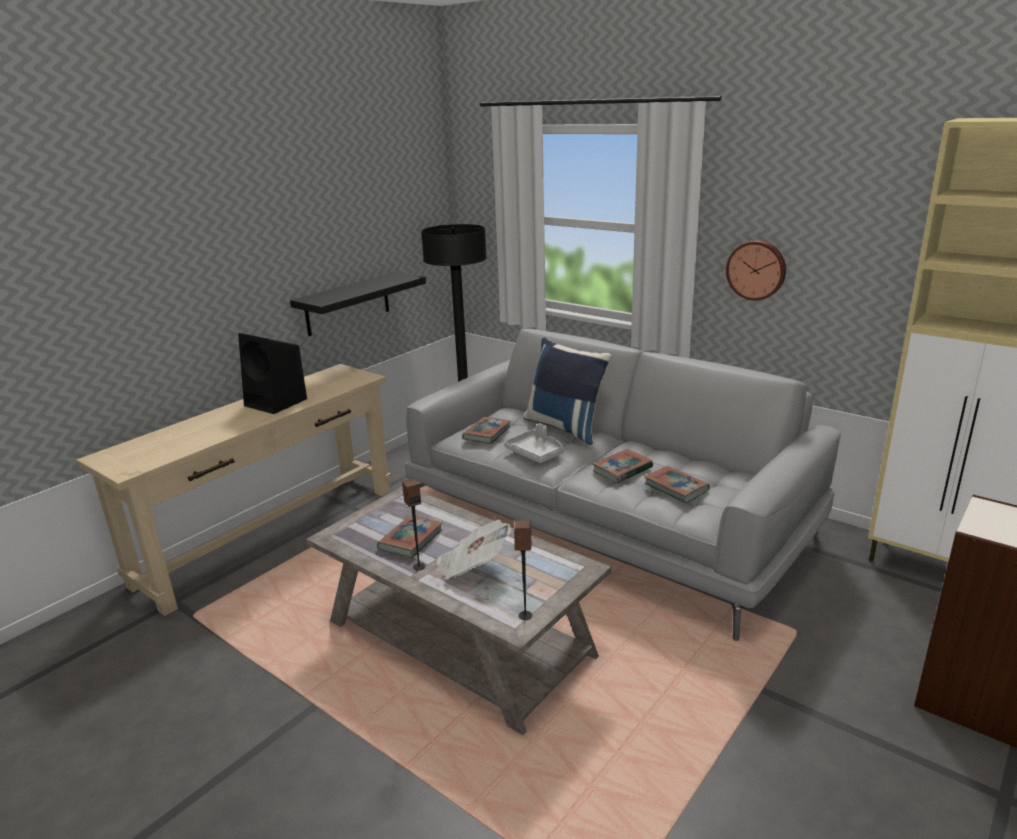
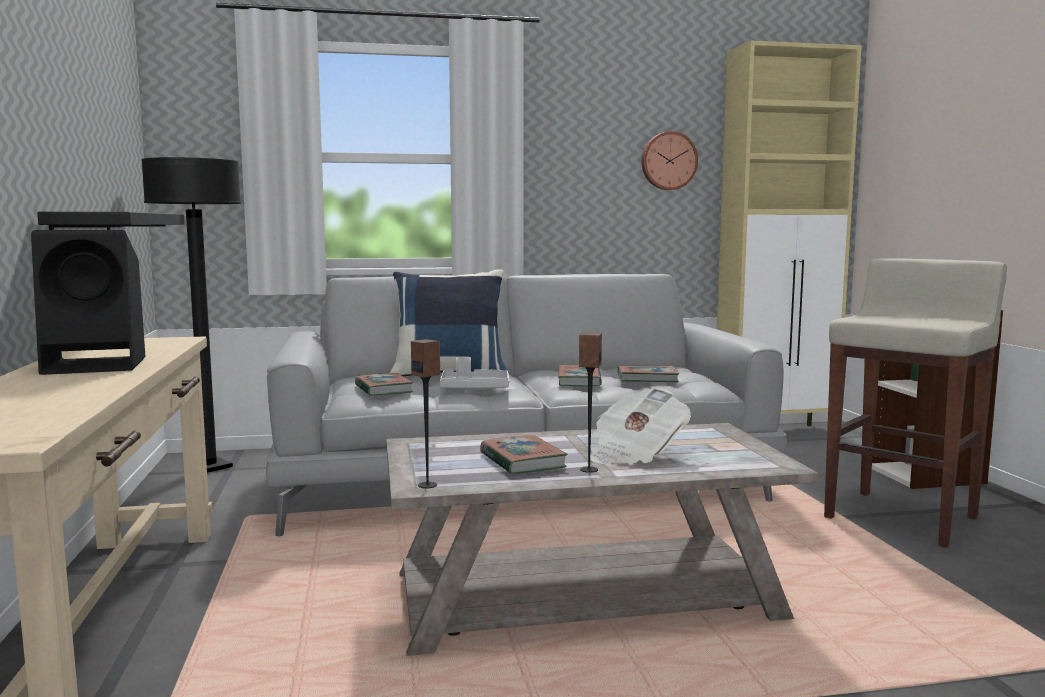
camera: 50 degrees left, 15 degrees down
(525, 615) = (764, 459): speaker -> speaker (428, 485)
(756, 270) = (575, 191): wall clock -> wall clock (668, 161)
(817, 724) = (902, 517): none -> beige stool

